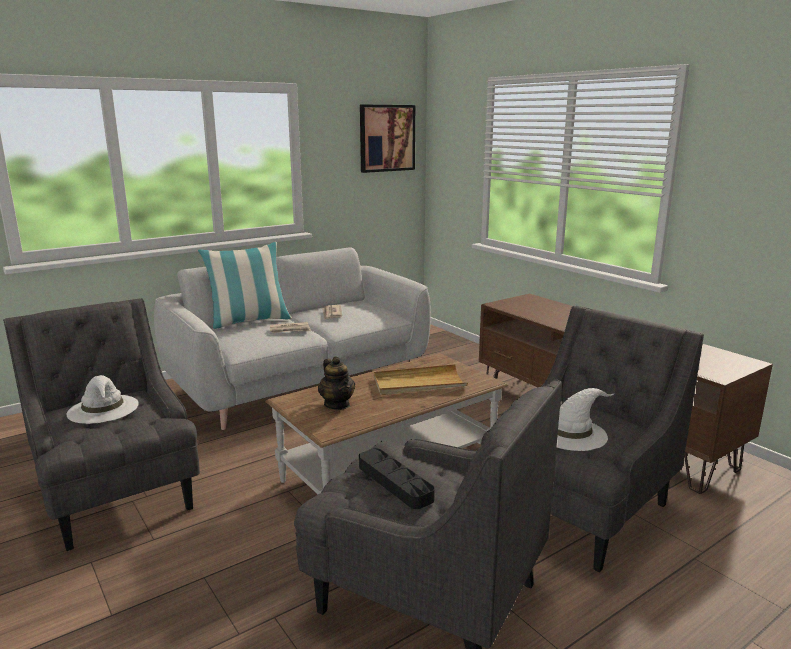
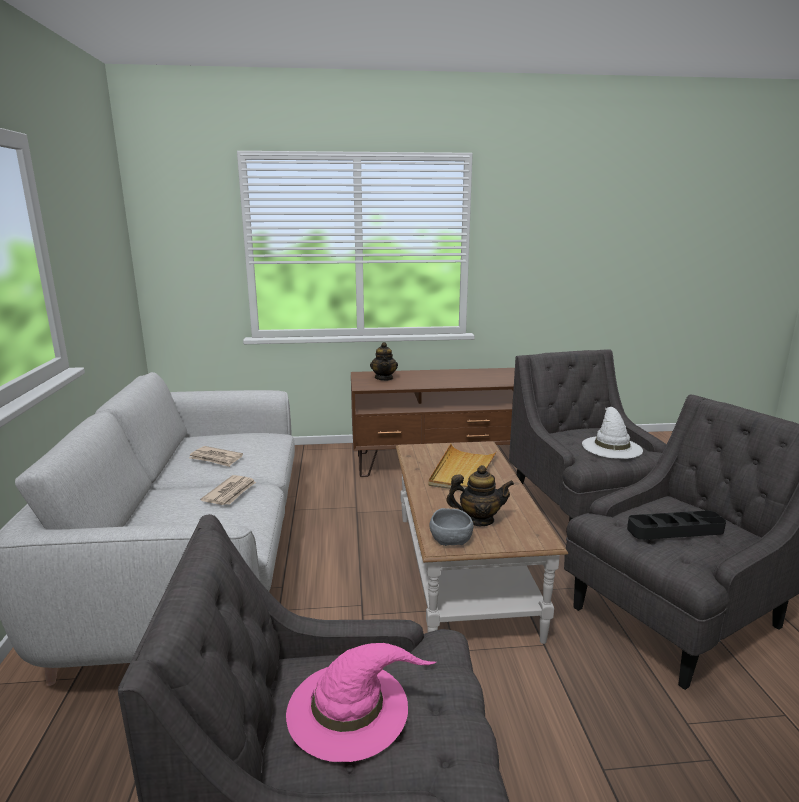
camera: 60 degrees left, 0 degrees up
(103, 409) = (350, 707): white hat -> pink hat
(249, 321) = (142, 512): pillow -> none
(298, 401) = (451, 539): none -> grey bowl
(387, 138) = (105, 223): picture -> none
(533, 305) = (384, 378): none -> teapot

